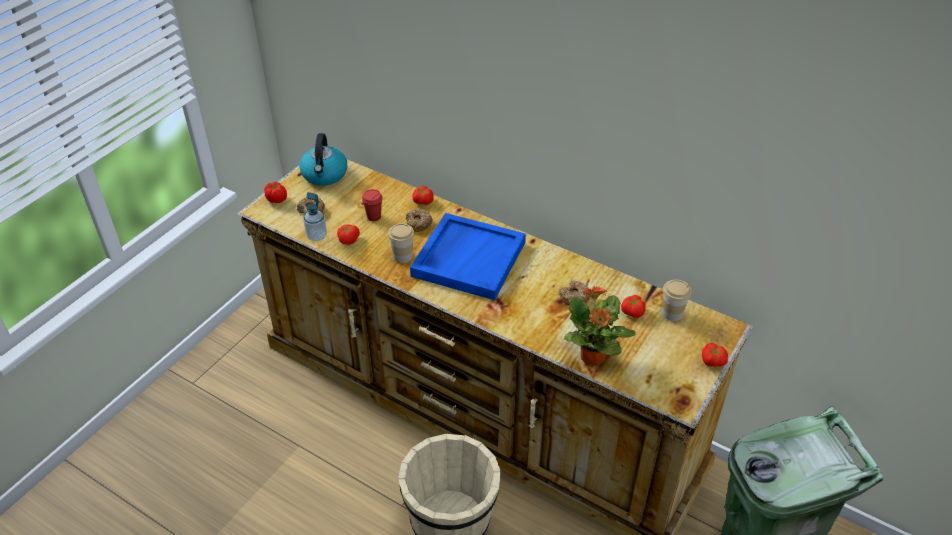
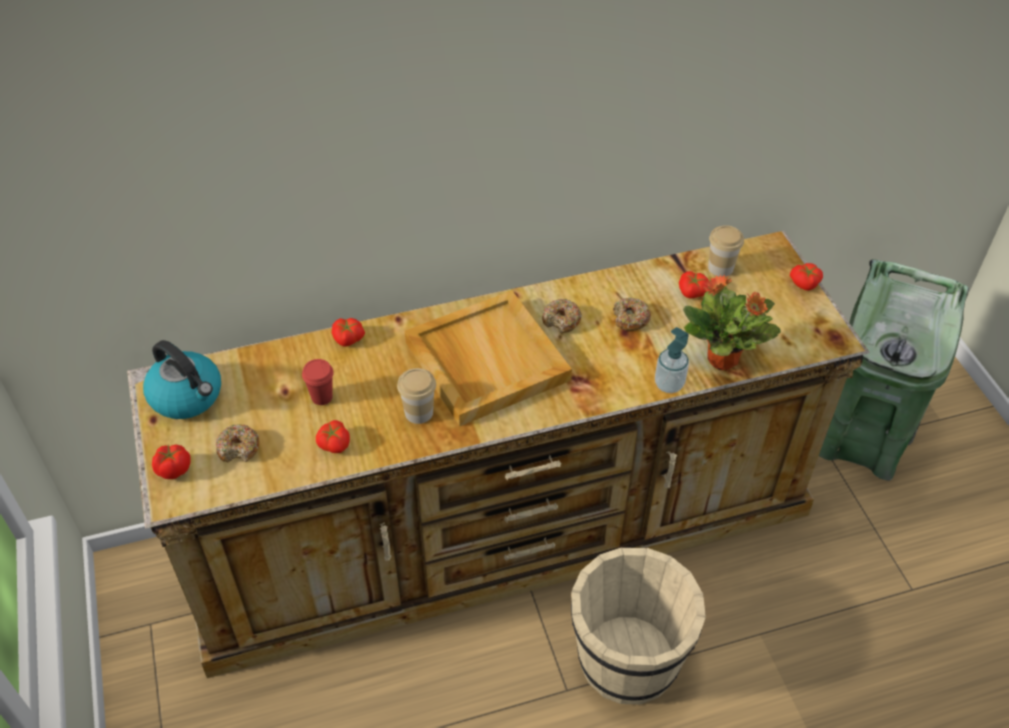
camera: 50 degrees left, 5 degrees up
(317, 236) = (292, 470): soap dispenser -> soap dispenser (669, 384)
(418, 224) = (381, 366): donut -> donut (561, 320)
(468, 258) = (485, 360): blue tray -> beige tray

